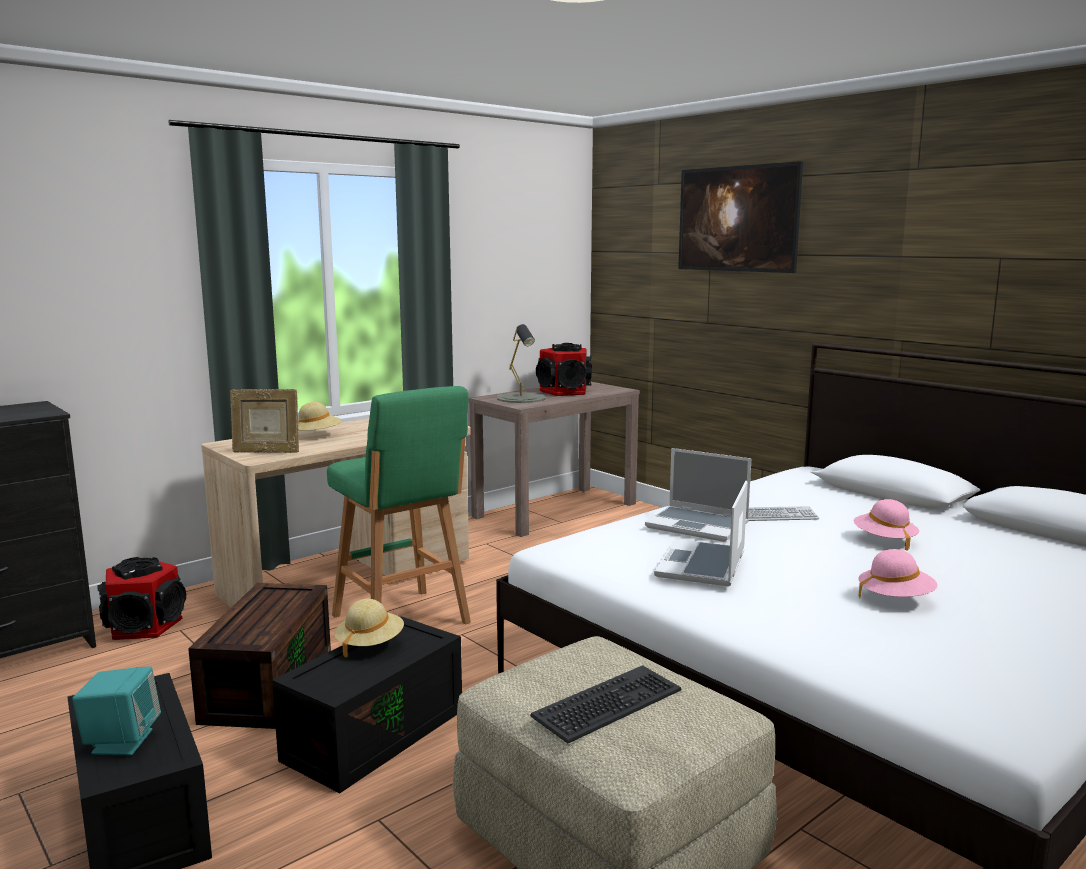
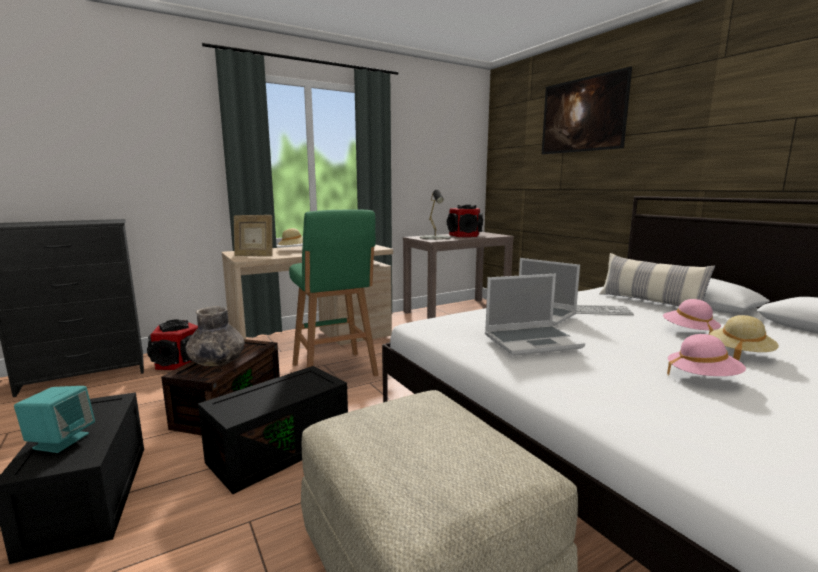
camera: 10 degrees right, 0 degrees up
(256, 621) = (217, 362): none -> grey vase
(369, 644) = (280, 383): beige hat -> beige hat (740, 353)
(609, 704) = (419, 452): keyboard -> none
(702, 566) = (532, 341): laptop -> laptop turned 135 degrees counterclockwise
(837, 497) = (649, 302): none -> pillow

